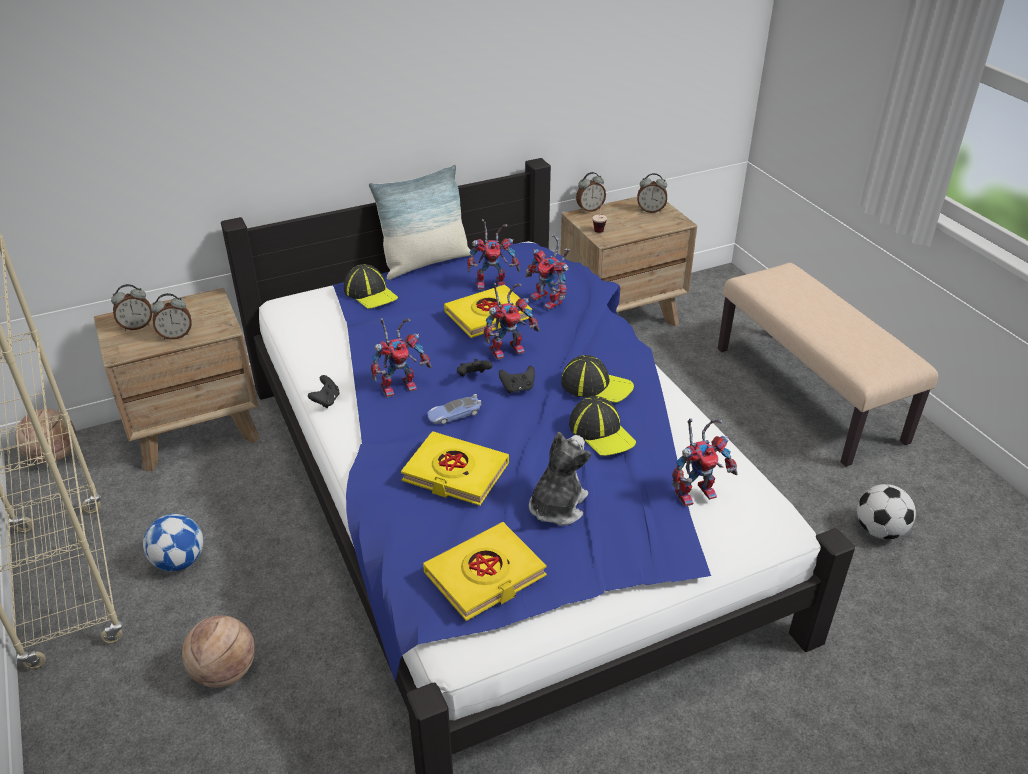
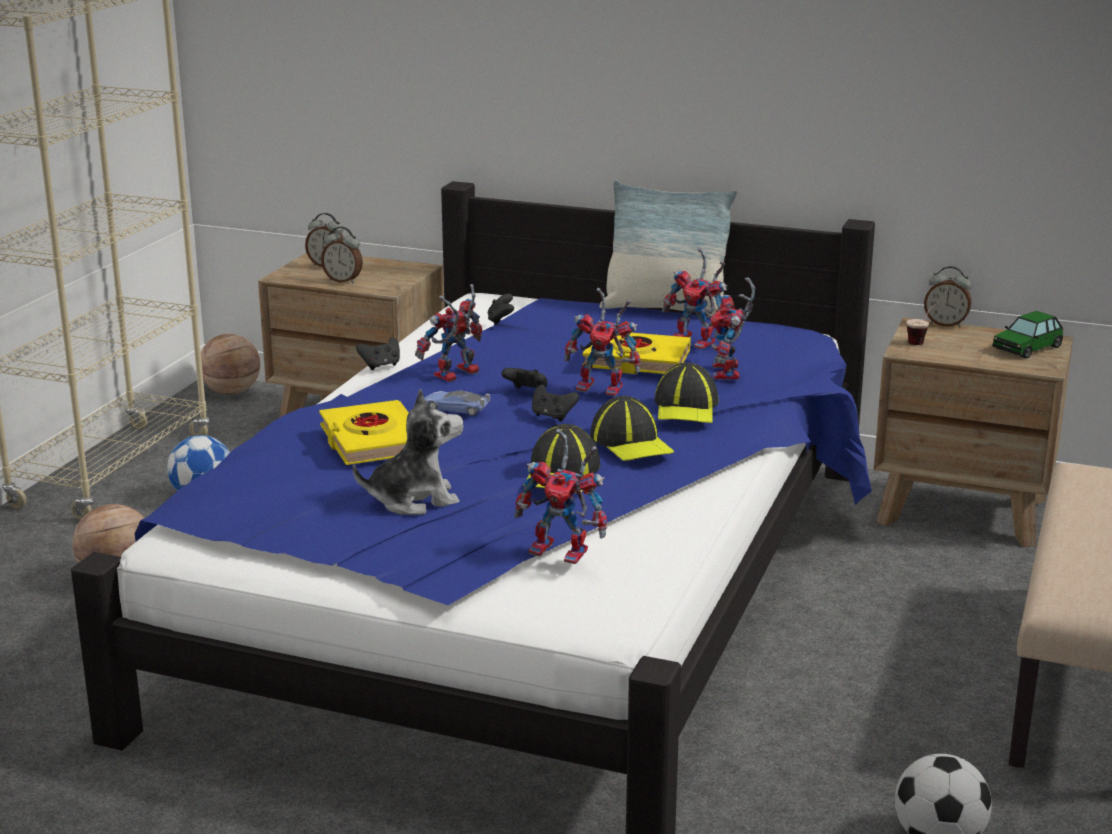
camera: 45 degrees right, 15 degrees down
(349, 321) = (500, 321): none -> black game controller
(370, 293) = (562, 310): cap -> cap (686, 407)
(400, 385) = (455, 376): toy robot -> toy robot turned 120 degrees clockwise
(485, 576) = (260, 505): yellow book -> none
(650, 210) = (1027, 348): alarm clock -> toy car

